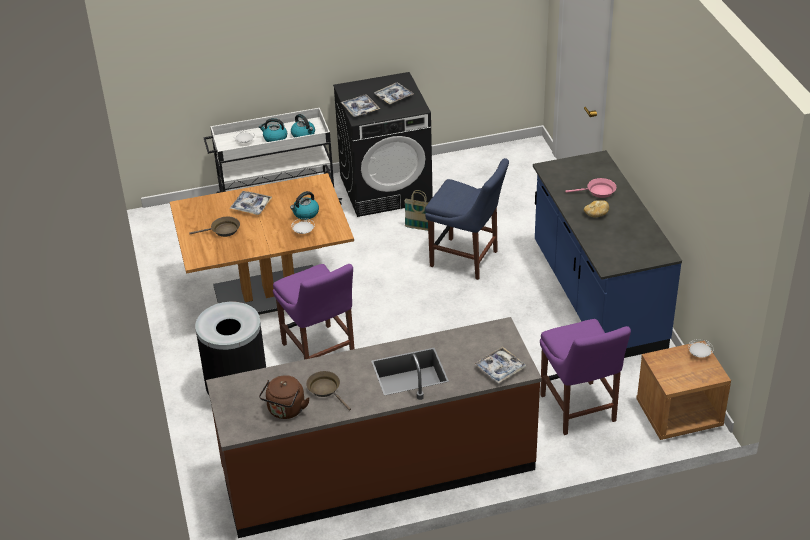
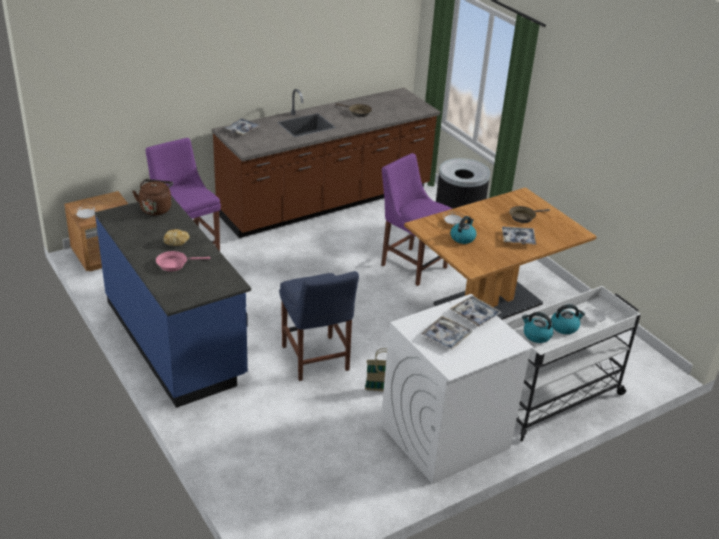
camera: 160 degrees right, 5 degrees down
(285, 410) = (377, 102): brown kettle -> brown kettle (156, 208)
(386, 189) = (444, 437): black washing machine -> white washing machine
(467, 260) = (316, 360): blue chair -> blue chair turned 120 degrees counterclockwise

